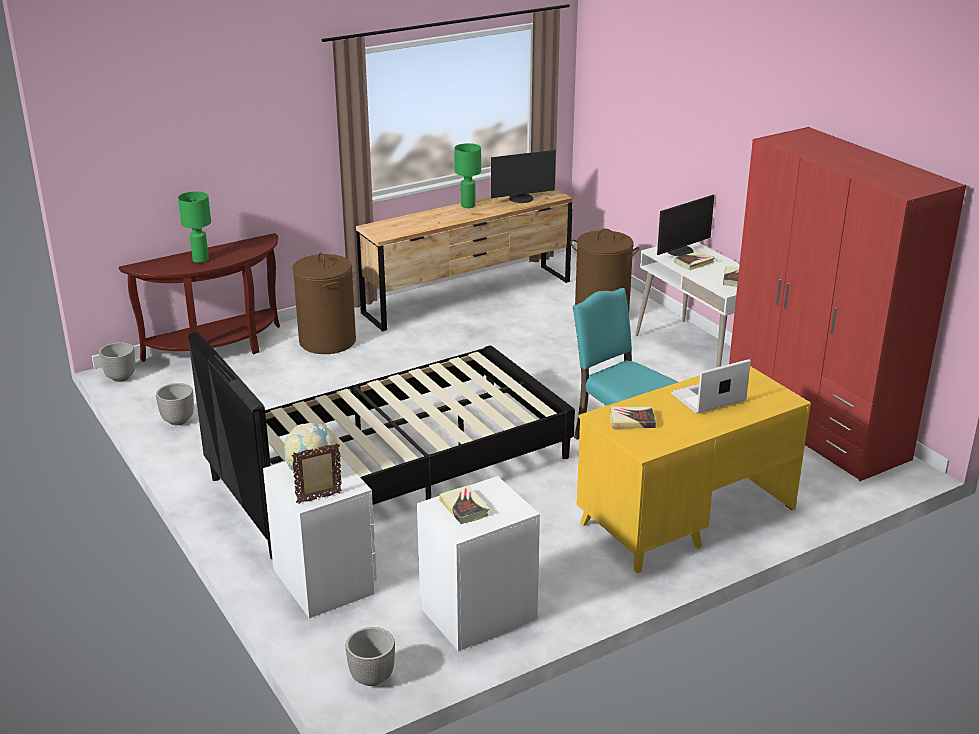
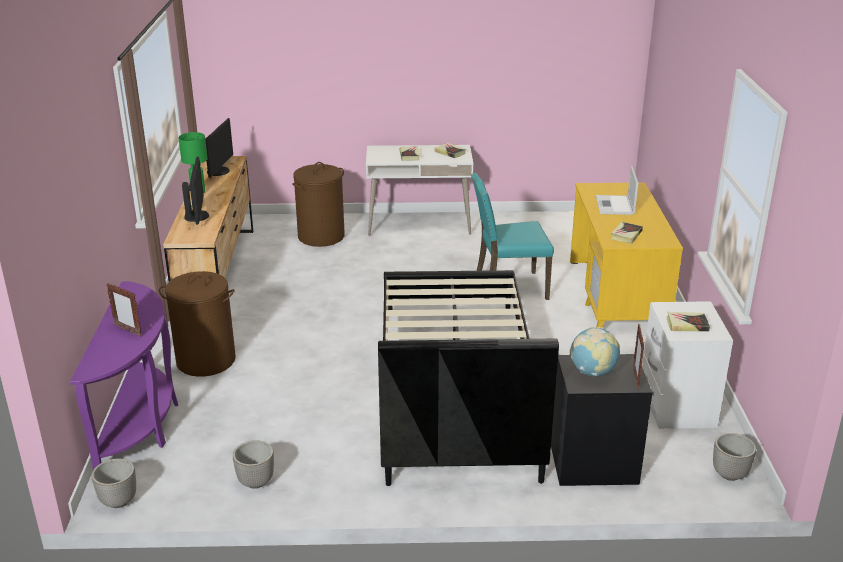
camera: 60 degrees left, 0 degrees up
(201, 260) = (128, 331): green table lamp -> picture frame
(218, 350) = (141, 424): brown console table -> purple console table
(325, 581) = (593, 463): white nightstand -> black nightstand
(681, 251) = (386, 154): monitor -> monitor (197, 216)
(815, 426) = (549, 224): red wardrobe -> none

